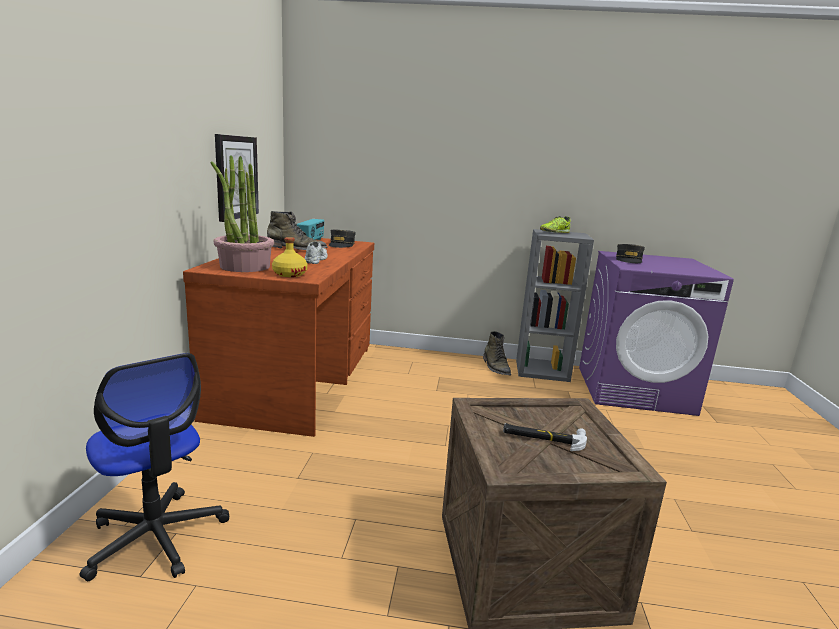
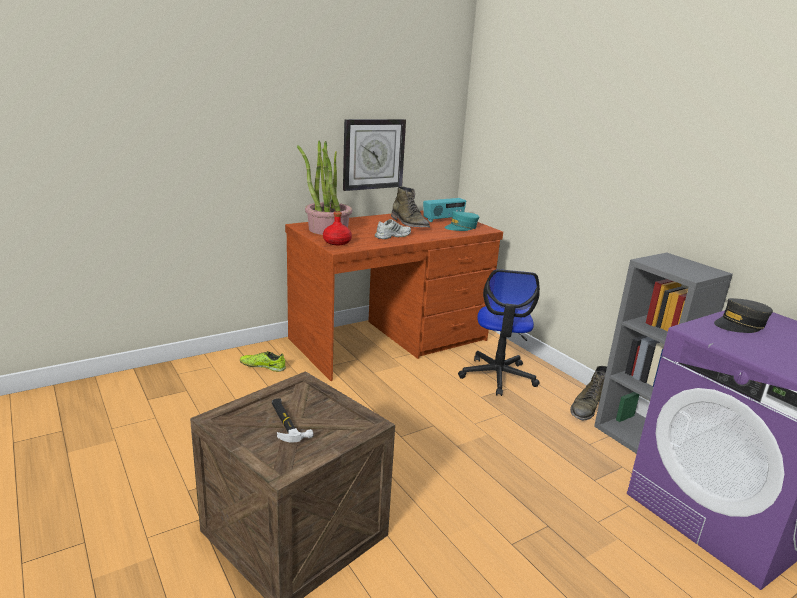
camera: 50 degrees right, 5 degrees up
(156, 537) = (178, 387): office chair -> office chair (497, 376)
(289, 274) = (337, 242): yellow bottle -> red bottle
(341, 245) = (461, 227): grey cap -> turquoise cap
(554, 233) = (671, 262): shoe -> shoe (263, 366)

